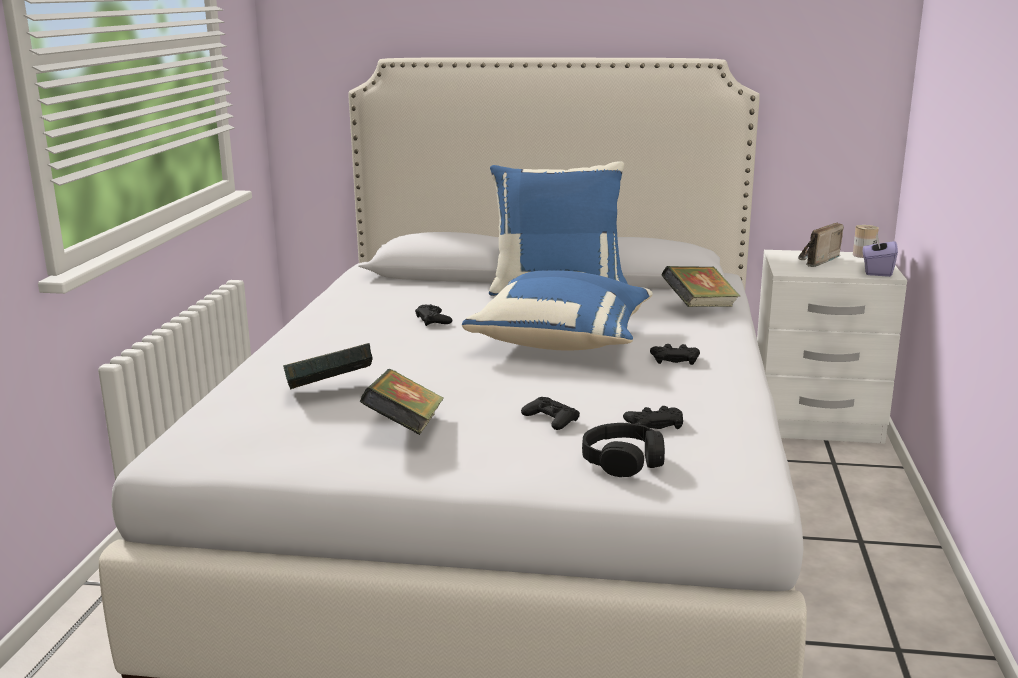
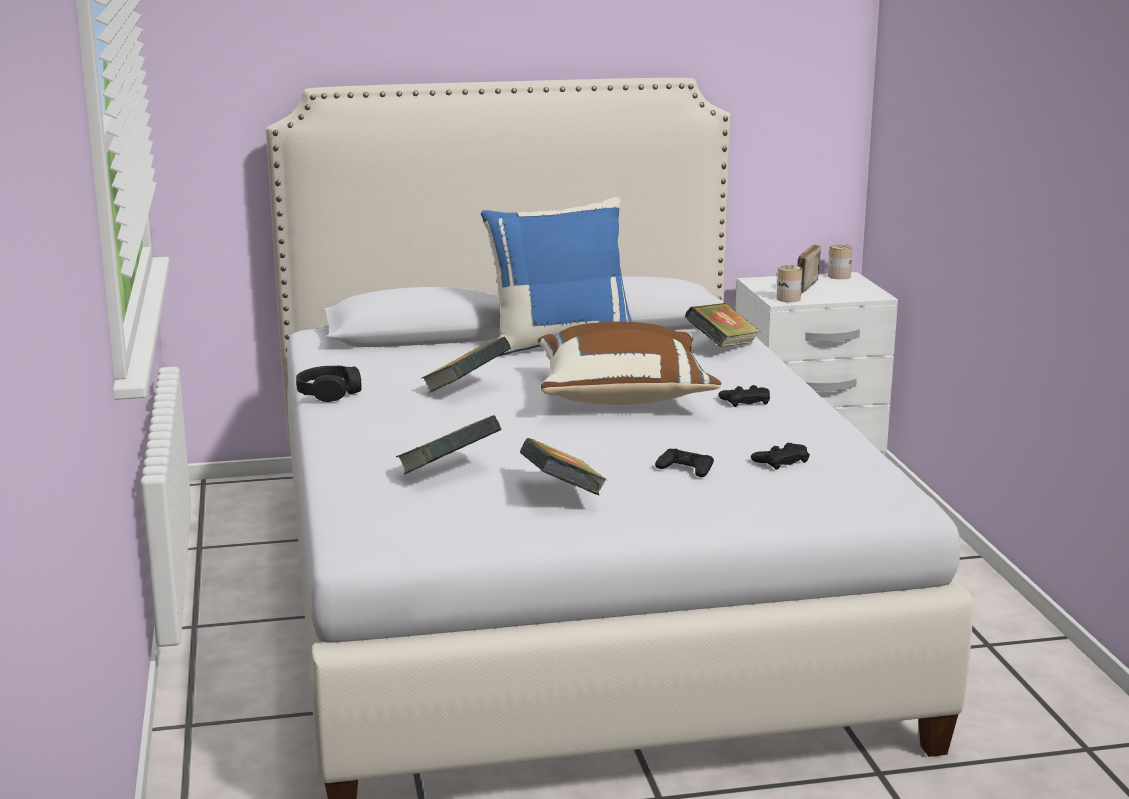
camera: 20 degrees left, 0 degrees up
(433, 320) = (466, 388): black game controller -> book
(563, 341) = (623, 396): blue pillow -> brown pillow
(623, 461) = (784, 495): black headphones -> black headphones (329, 393)
(796, 270) = (788, 299): none -> can
(877, 271) = (864, 292): purple tissue box -> none

